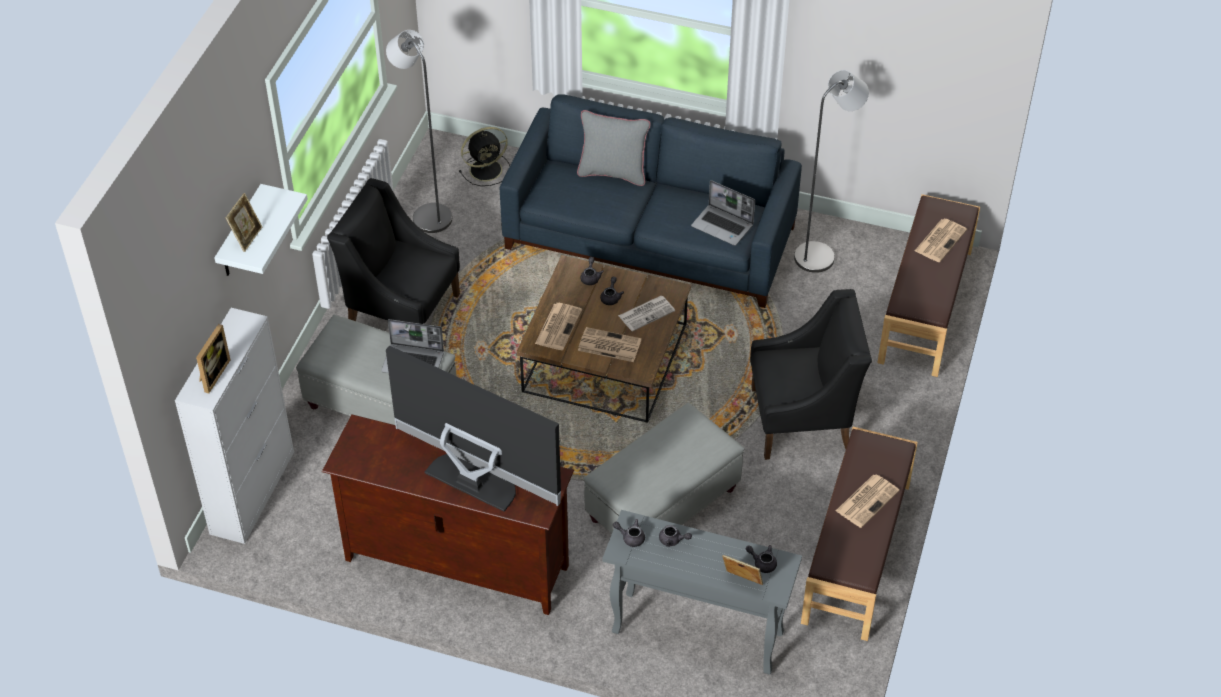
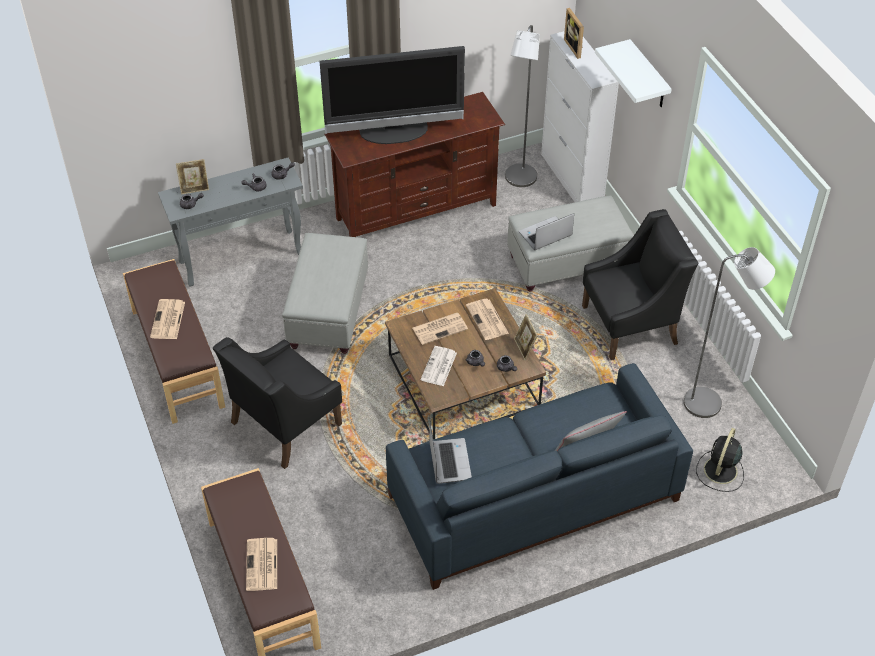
camera: 140 degrees right, 0 degrees up
(247, 237) = (629, 57): picture frame -> picture frame (524, 348)
(723, 226) = (449, 461): laptop -> laptop turned 90 degrees clockwise
(820, 254) = (387, 576): grey floor lamp -> grey floor lamp (519, 180)

